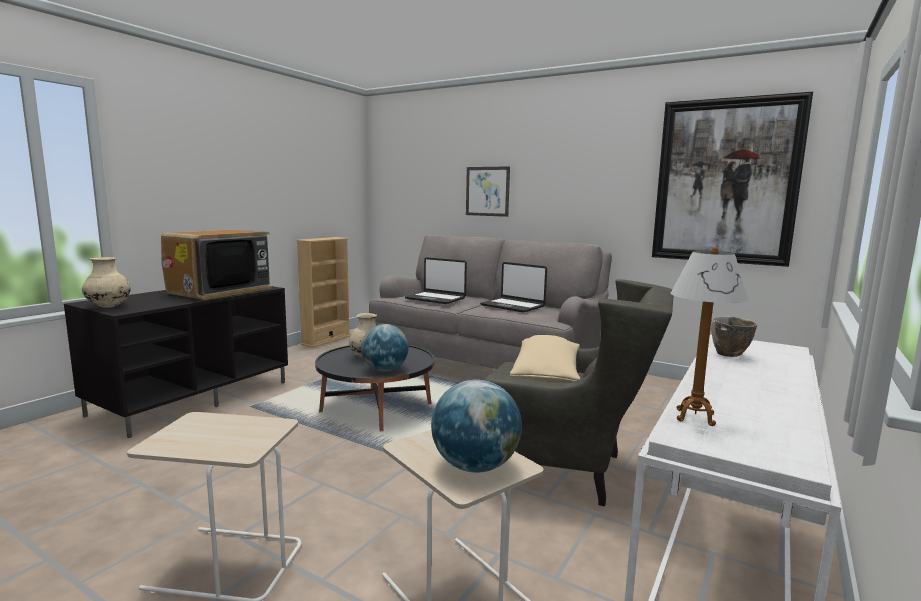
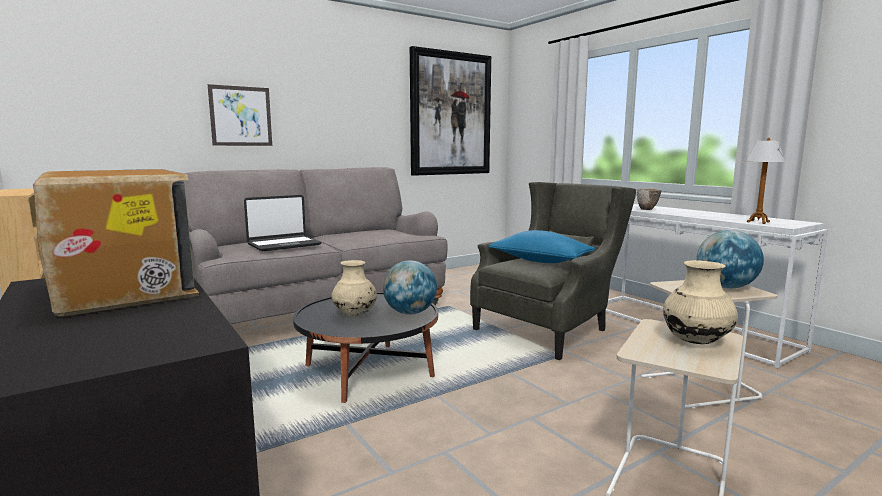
camera: 65 degrees left, 0 degrees up
(109, 307) = (126, 355): beige vase -> beige vase (696, 342)
(513, 306) = (365, 233): laptop -> none
(546, 375) = (540, 261): beige pillow -> blue pillow

